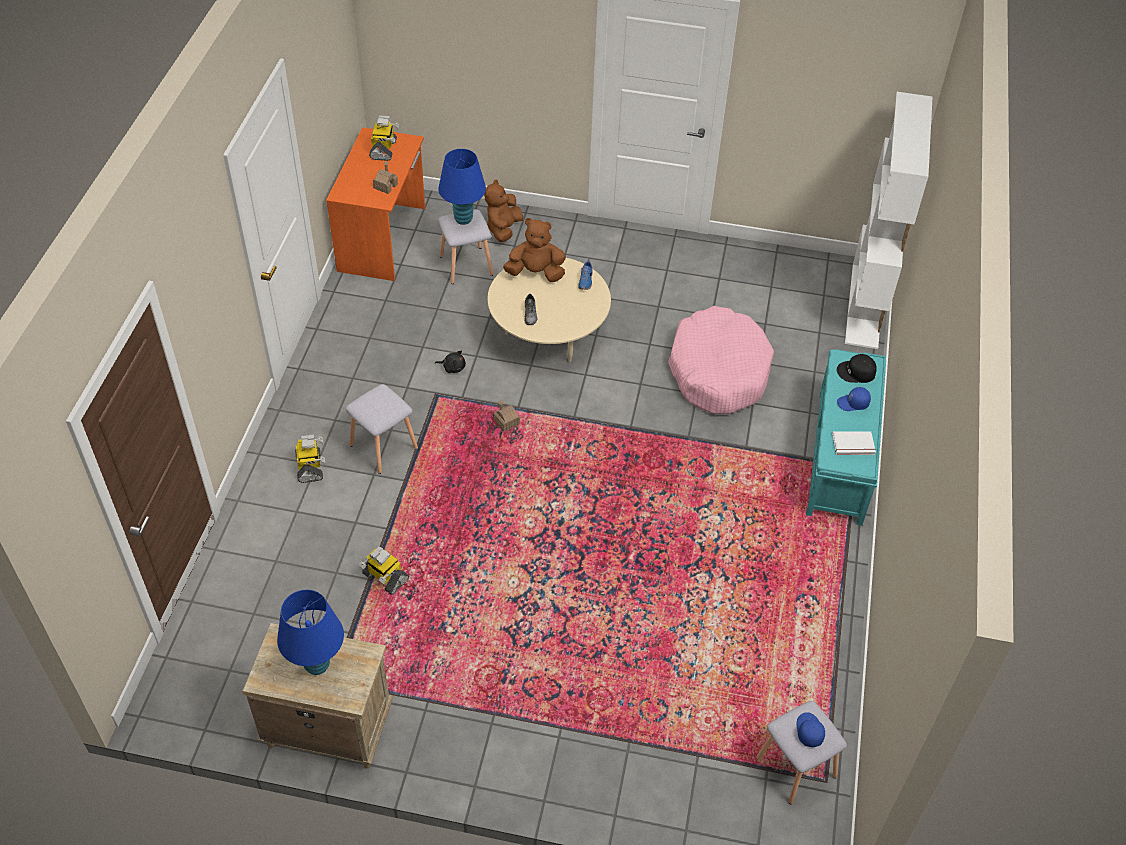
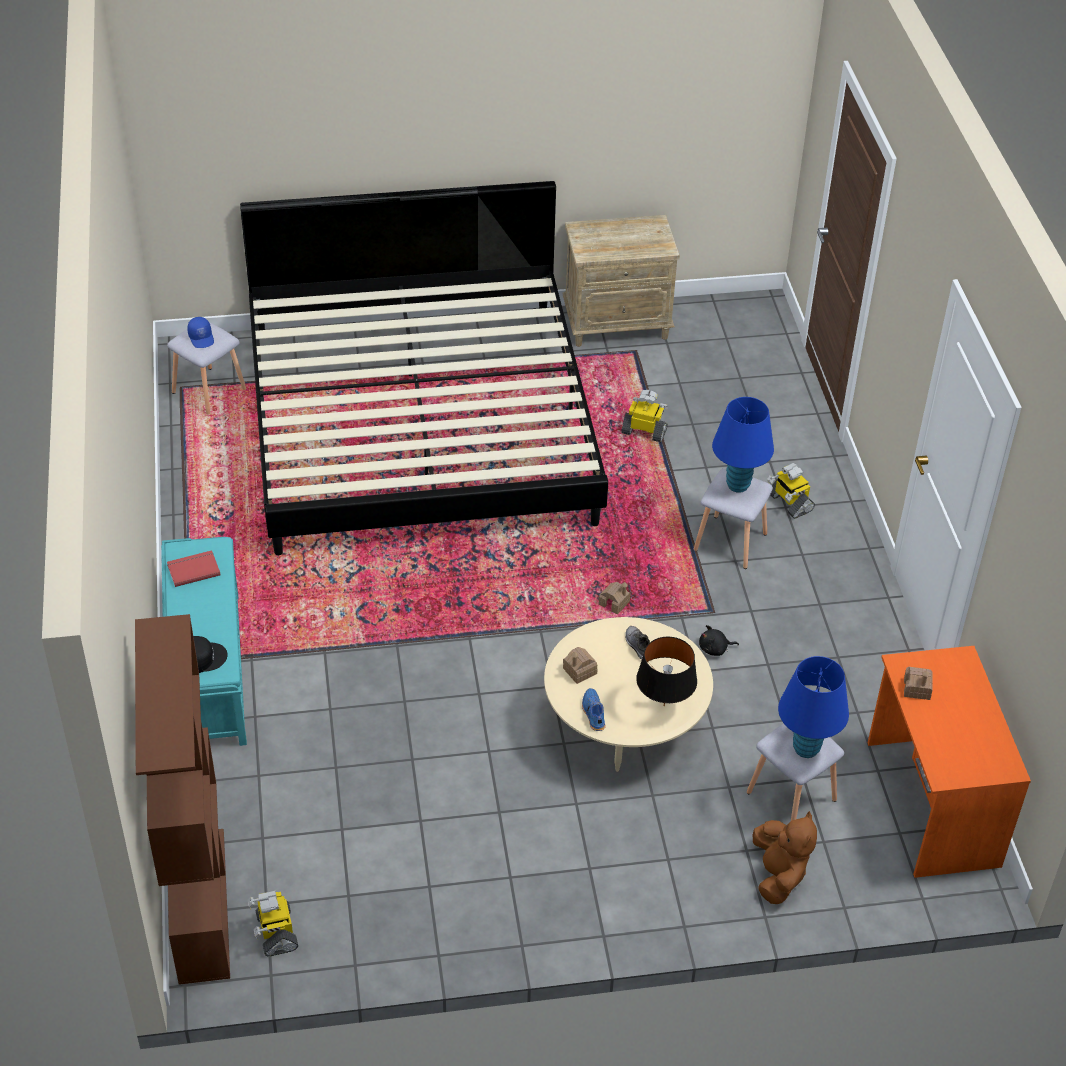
camera: 160 degrees right, 5 degrees down
(317, 665) = (621, 239): blue table lamp -> blue table lamp (738, 485)
(384, 150) = (967, 748): toy robot -> toy robot (275, 932)
(536, 273) = (663, 705): brown plush toy -> black table lamp
(580, 309) = (579, 671): none -> toy house
(591, 652) = (420, 424): none -> bed
(718, 371) = (386, 738): pink dog bed -> none
(853, 403) = (200, 617): blue cap -> none
(853, 445) = (193, 569): white book -> red book
(865, 306) = (200, 904): white bookcase -> brown bookcase

